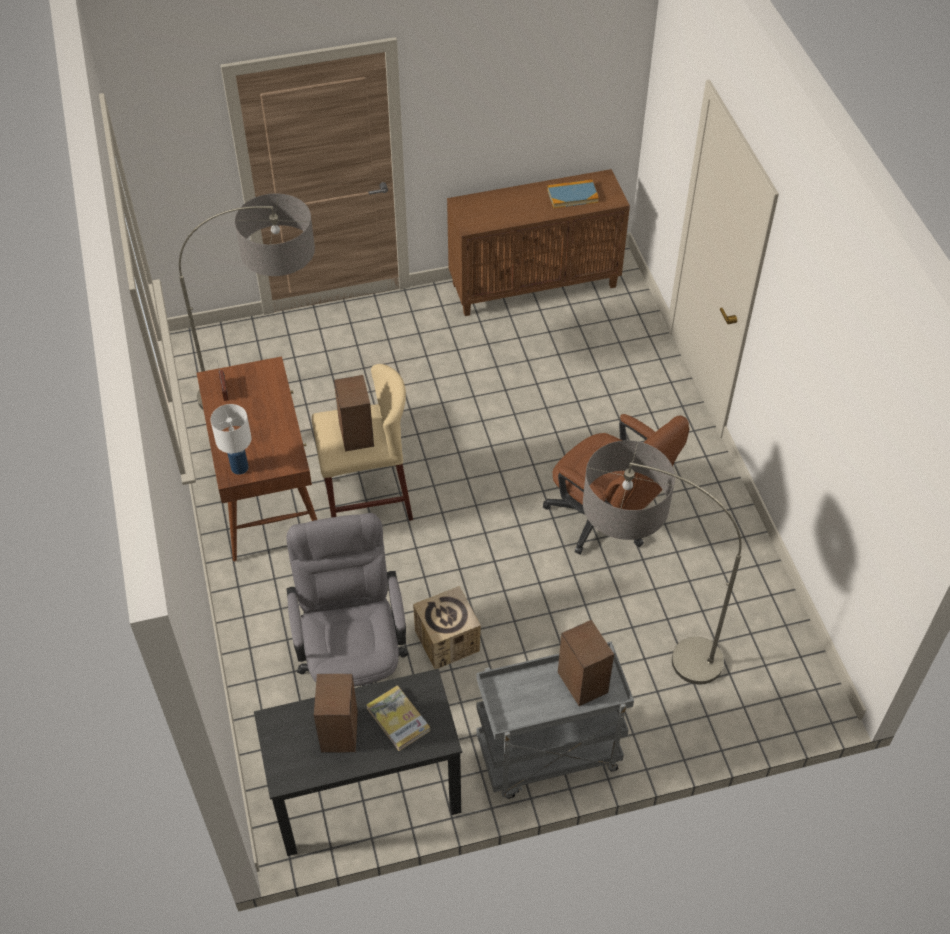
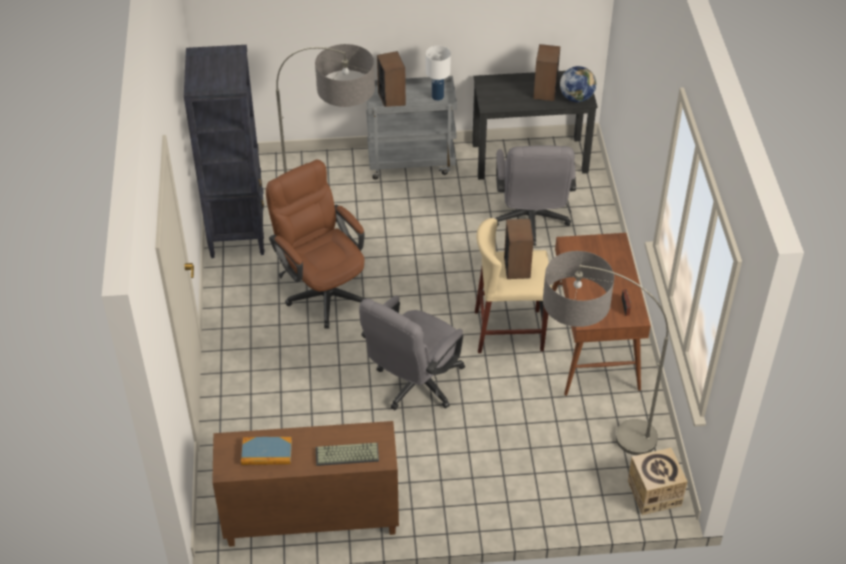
camera: 170 degrees left, 5 degrees down
(239, 467) = (610, 245): white table lamp -> white table lamp (438, 97)
(287, 724) = (576, 98): none -> globe
(398, 719) = (509, 92): book -> none
(447, 641) = (463, 229): cardboard box -> cardboard box (654, 493)
(466, 420) = (414, 385): none -> grey office chair
(497, 202) = (346, 455): none -> keyboard
(749, 590) = (238, 232): none -> black bookcase

